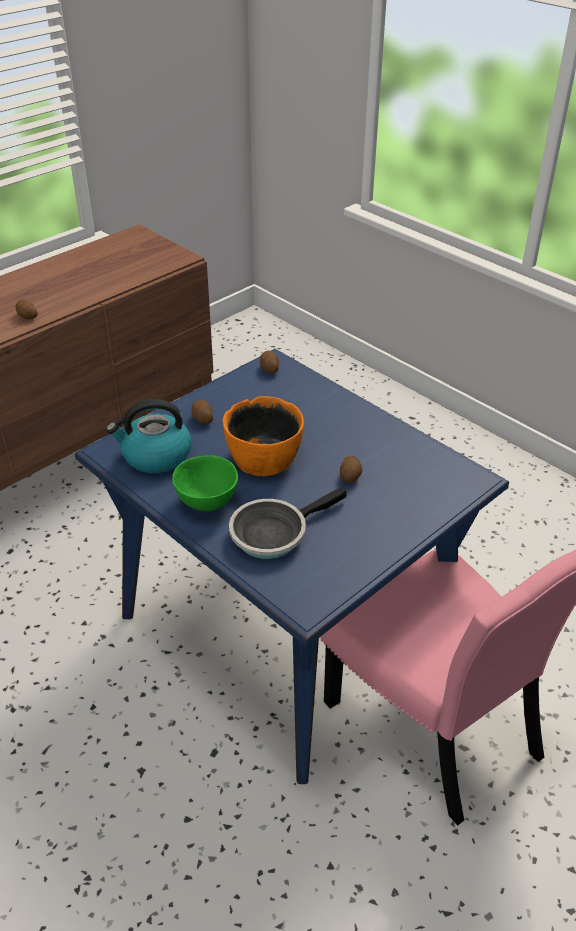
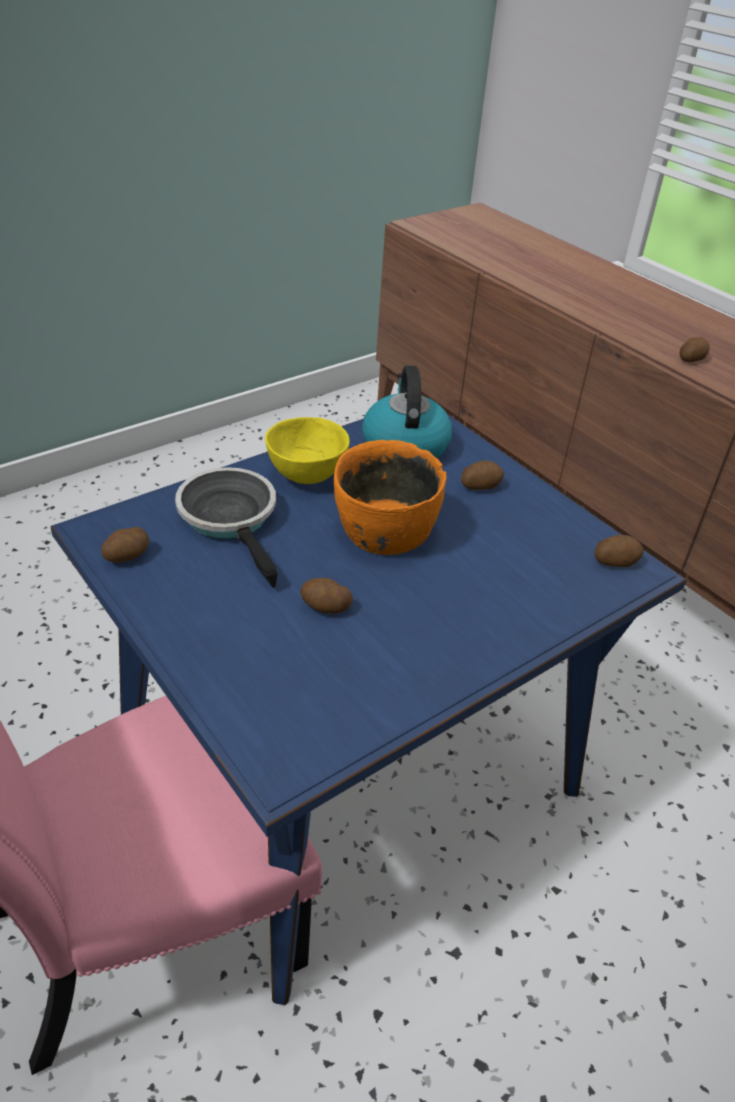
camera: 95 degrees right, 0 degrees up
(207, 503) = (305, 475): green bowl -> yellow bowl
(332, 579) = (128, 556): none -> potato

